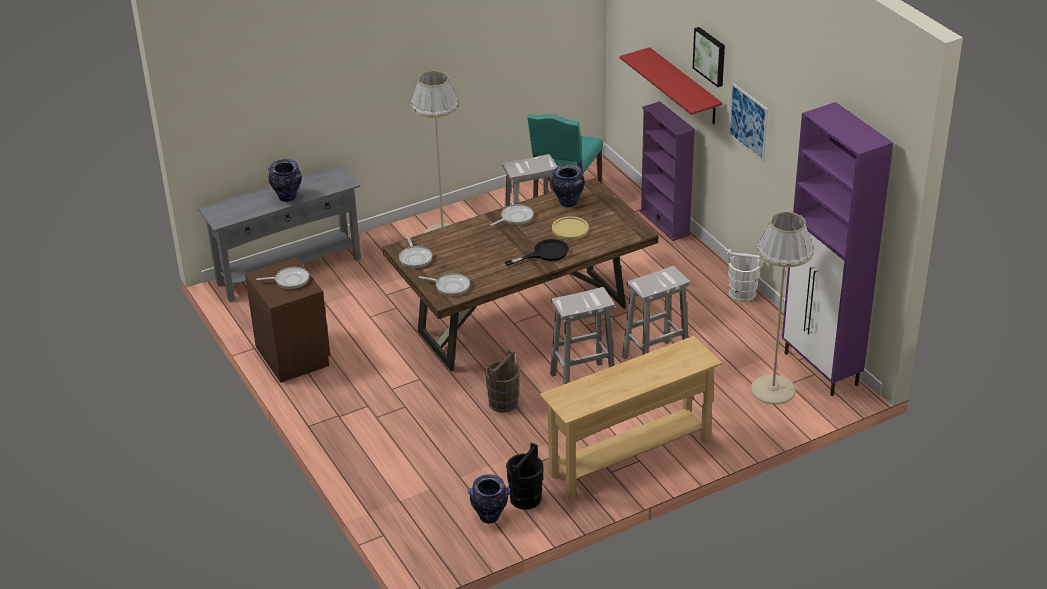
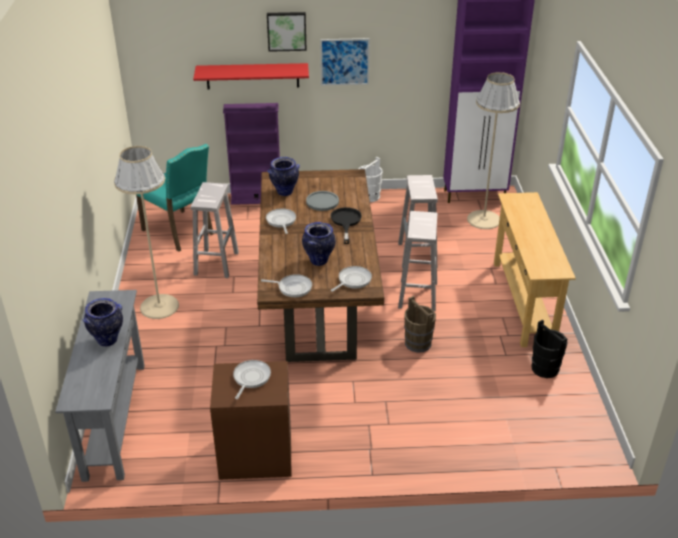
camera: 65 degrees left, 0 degrees up
(490, 517) = (559, 395): vase -> vase (319, 260)
(570, 229) = (322, 202): yellow plate -> grey plate

